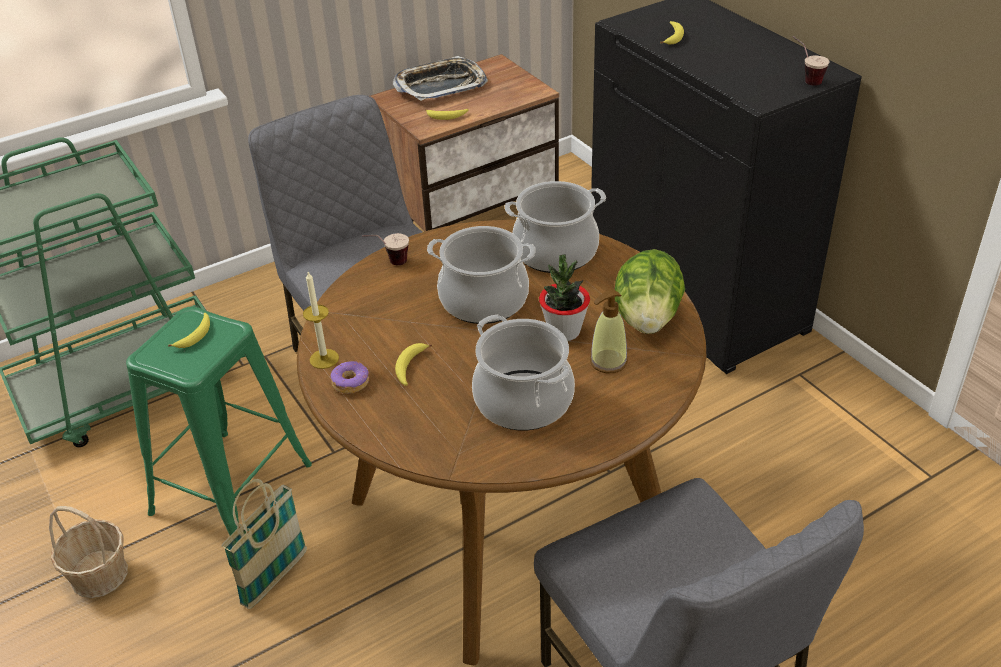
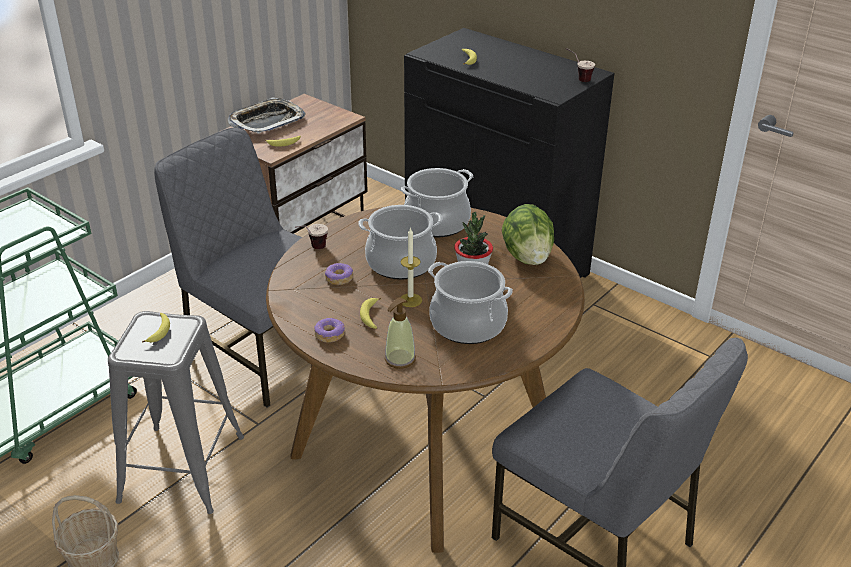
camera: 20 degrees left, 5 degrees down
(231, 489) = (182, 468): green stool -> grey stool
(275, 579) = (252, 527): basket -> none
(324, 359) = (299, 322): candle -> candle (410, 300)
(399, 309) = (339, 278): none -> donut
(608, 362) = (515, 289): soap dispenser -> soap dispenser (399, 359)

